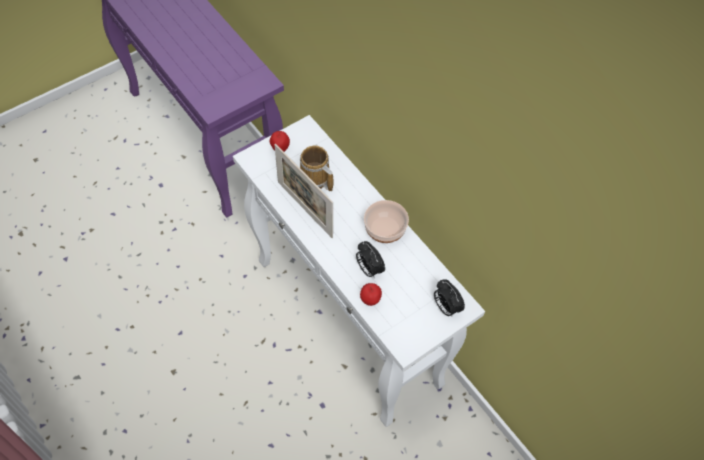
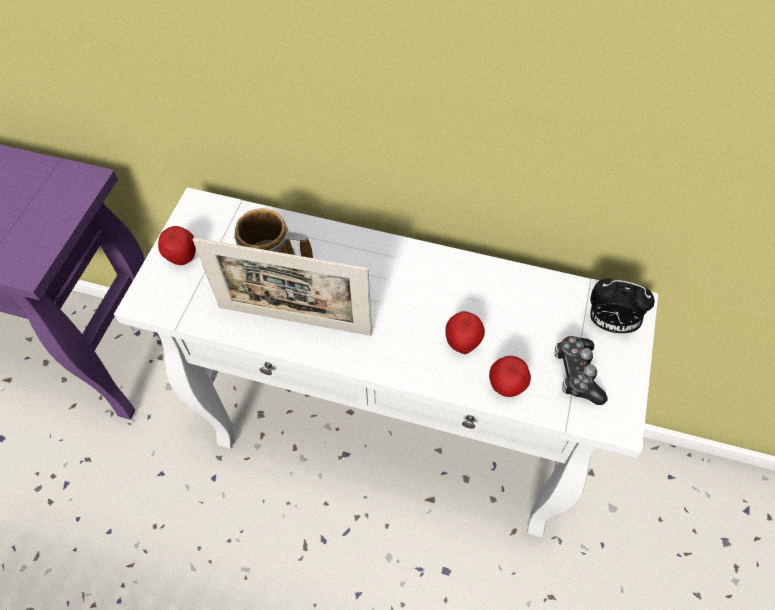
camera: 35 degrees left, 0 degrees up
(369, 269) = (462, 344): alarm clock -> apple
(385, 230) = (433, 274): bowl -> none
(407, 317) = (577, 374): none -> game controller

